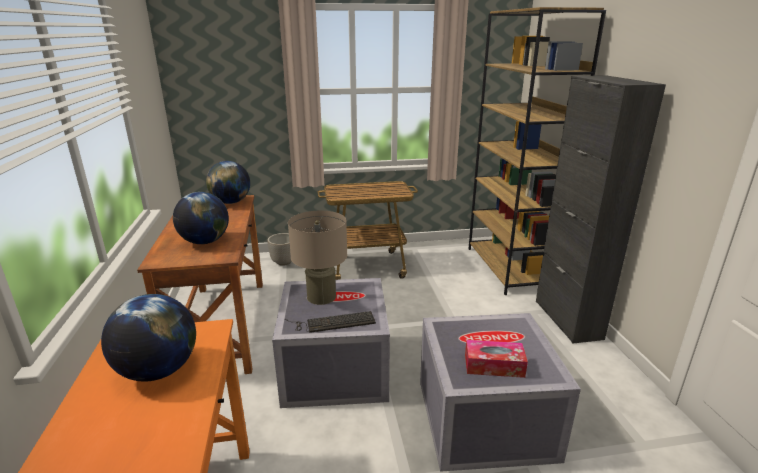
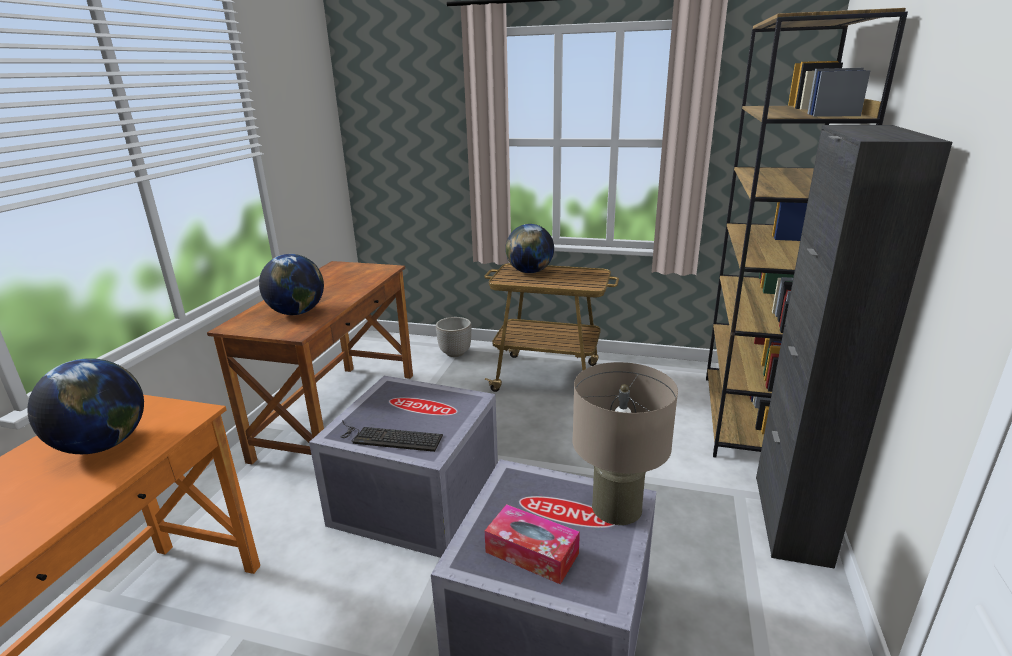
camera: 25 degrees right, 0 degrees up
(231, 202) = (371, 271): globe -> globe (529, 272)
(321, 296) = (405, 403): beige table lamp -> beige table lamp (616, 507)

